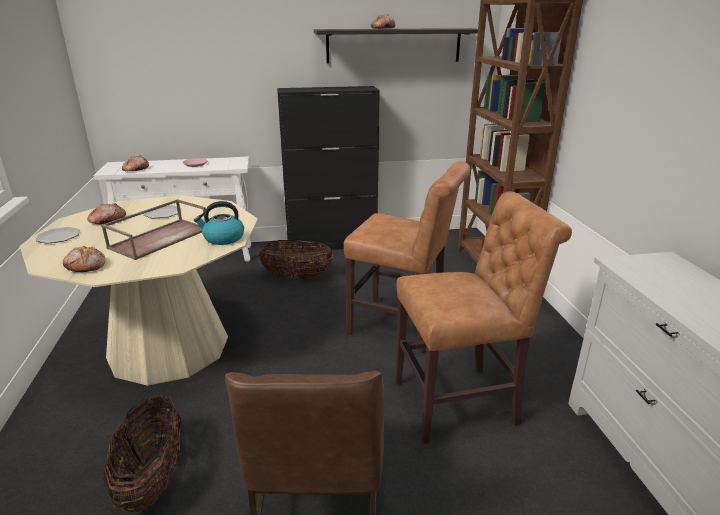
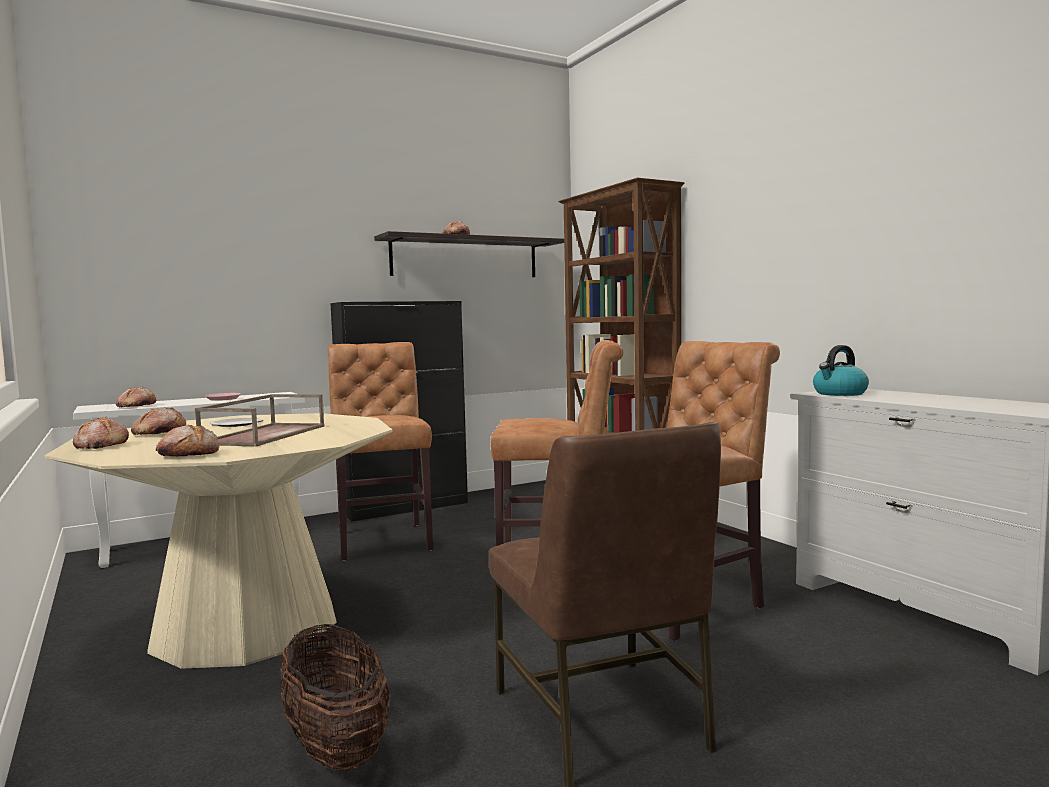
camera: 20 degrees left, 20 degrees down
(58, 237) = (100, 446): plate -> bread
(223, 238) = (355, 428): kettle -> kettle (839, 393)
(297, 277) = (383, 539): basket -> brown chair

